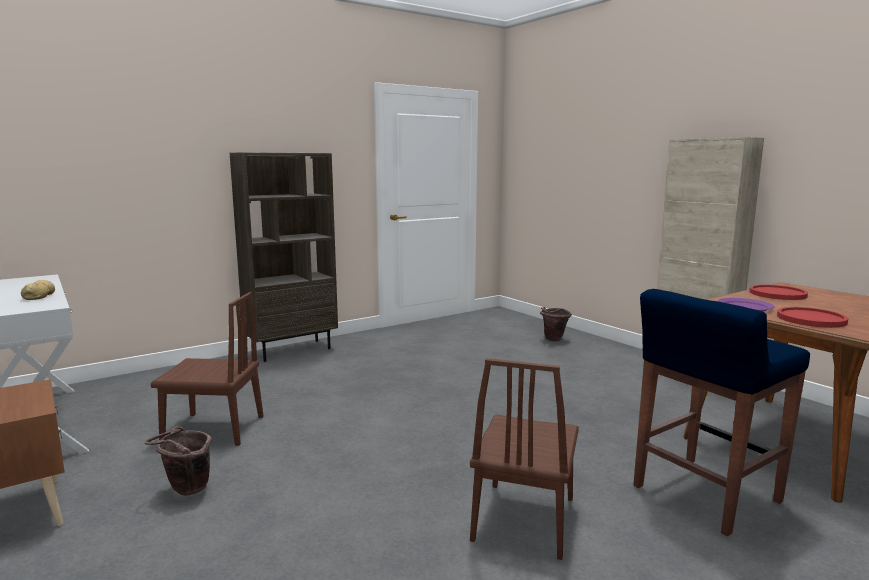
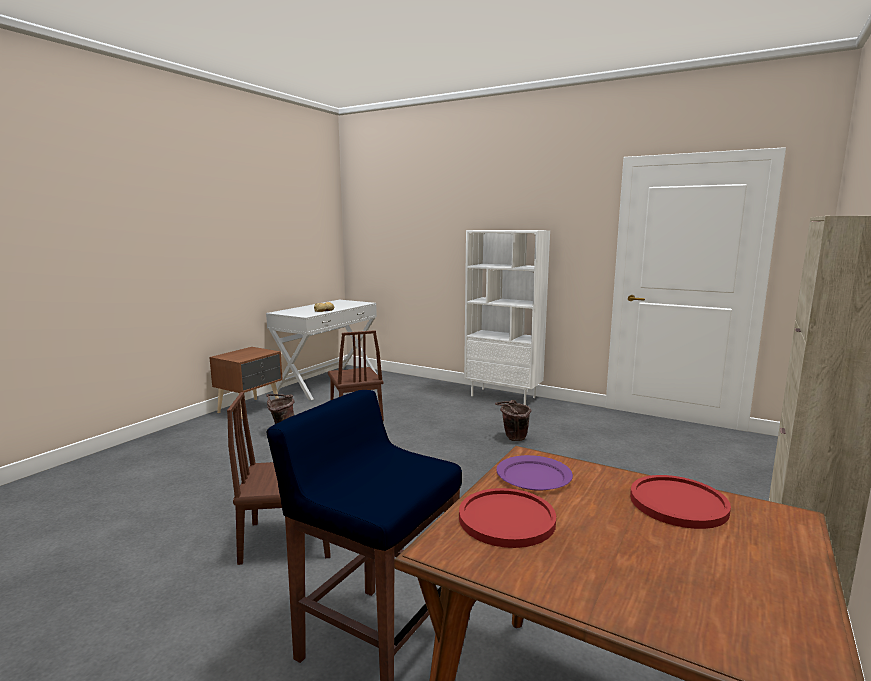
camera: 65 degrees right, 0 degrees up
(292, 350) = (503, 396): brown bookcase -> white bookcase
(553, 340) = (731, 492): brown bucket -> brown bucket (512, 438)

